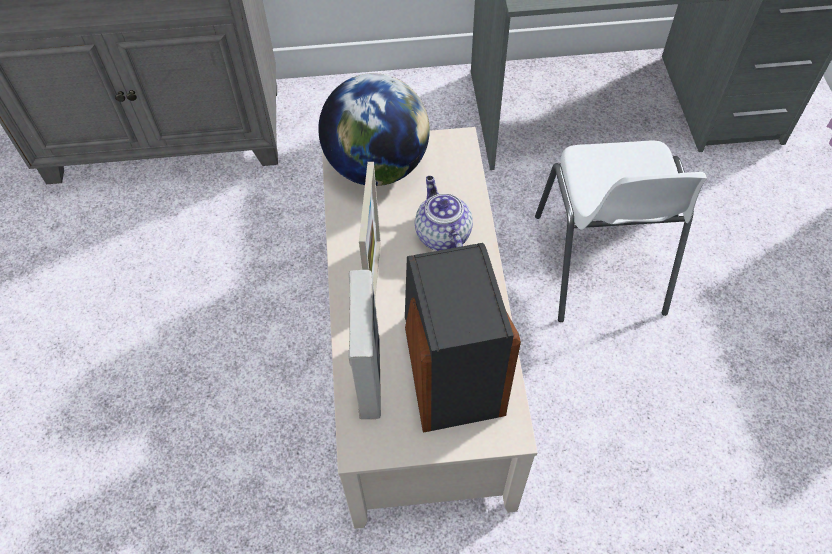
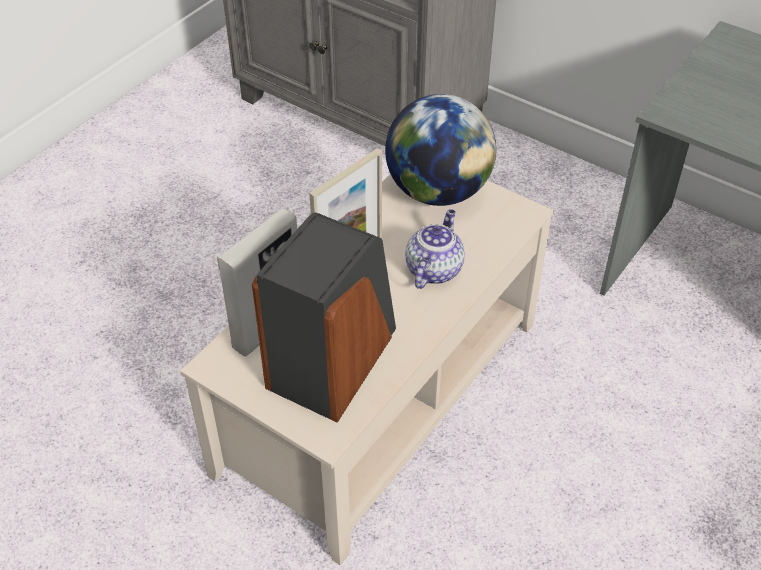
camera: 40 degrees right, 10 degrees down
(599, 265) = (623, 435): white chair -> none

